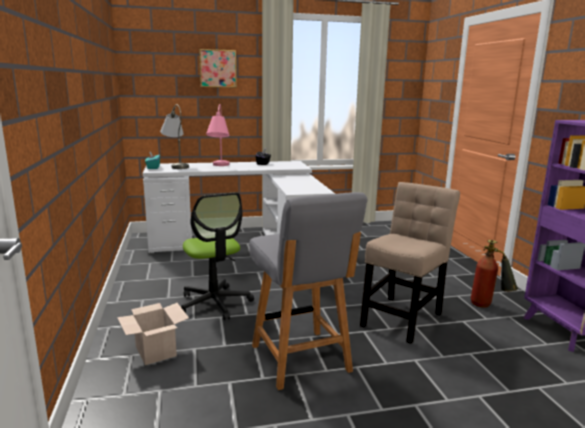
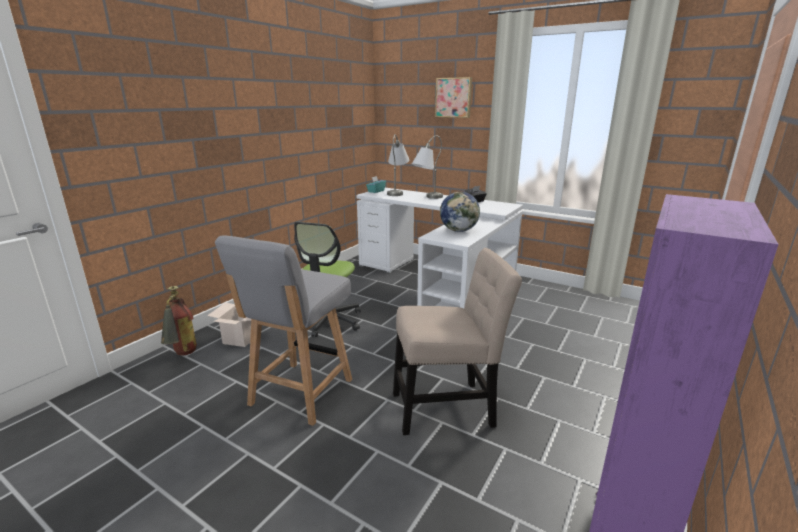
camera: 45 degrees right, 5 degrees up
(219, 166) = (426, 198): pink table lamp -> grey table lamp
(300, 185) = (459, 231): none -> globe
(488, 306) = (575, 453): fire extinguisher -> fire extinguisher (182, 355)

